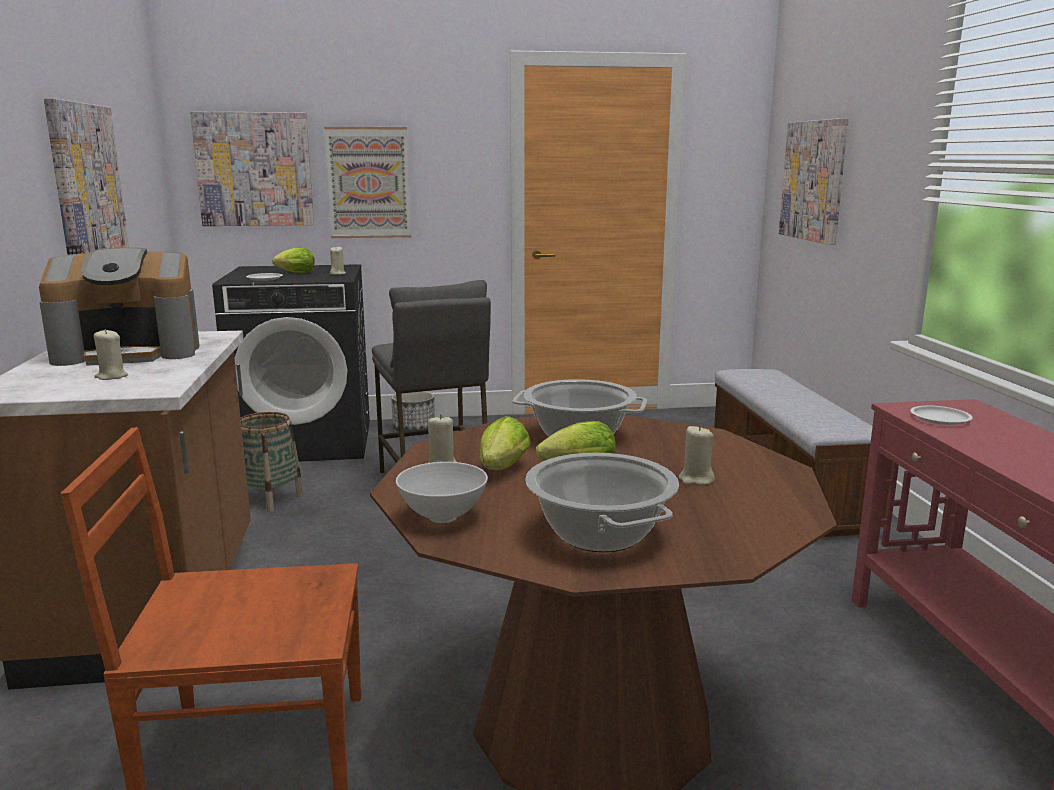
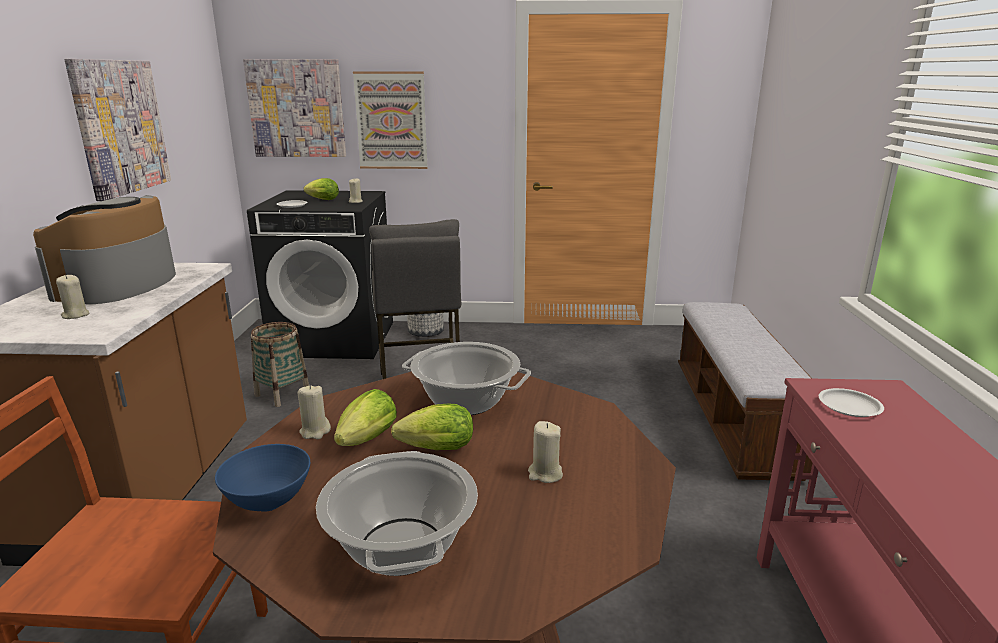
camera: 10 degrees right, 5 degrees up
(130, 352) = (118, 285): coffee machine -> coffee machine turned 105 degrees clockwise
(442, 517) = (268, 503): white bowl -> blue bowl
(814, 180) = (793, 126): picture -> none

